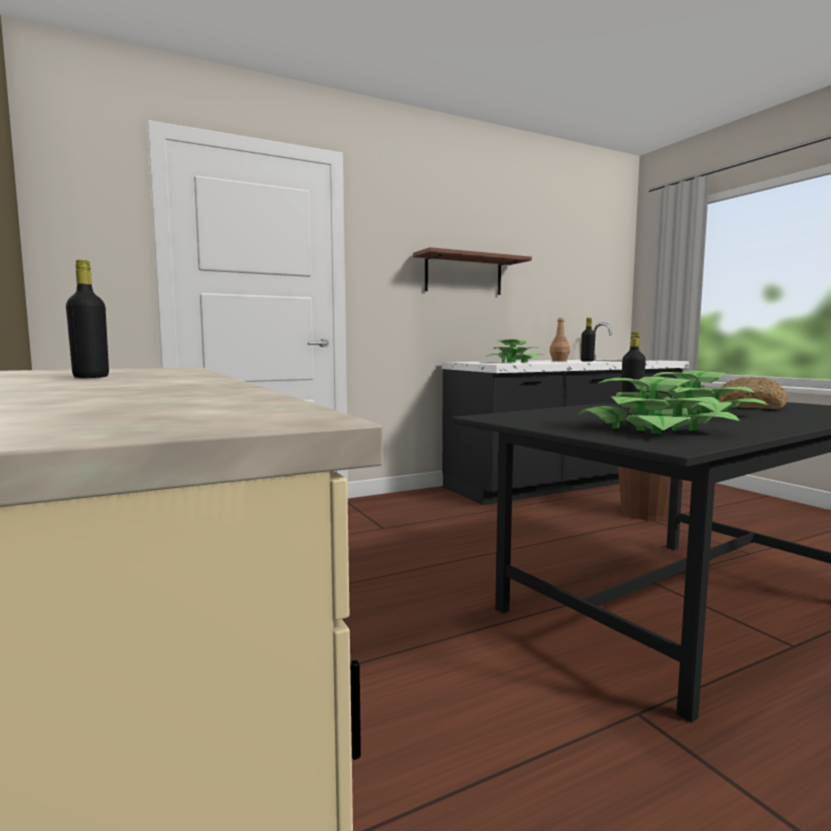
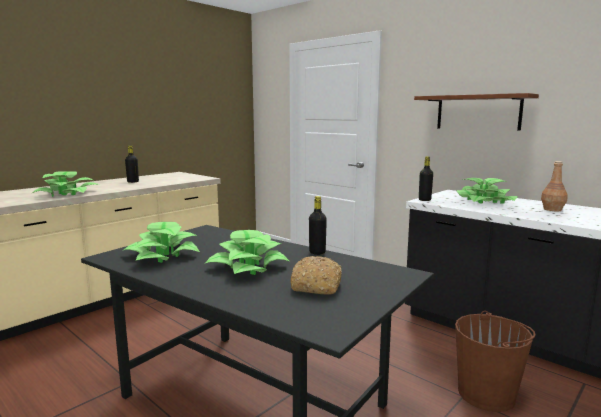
camera: 70 degrees right, 5 degrees up
(182, 391) = (67, 193): none -> potted plant
(587, 361) = (575, 216): black bottle -> black bottle (424, 200)

